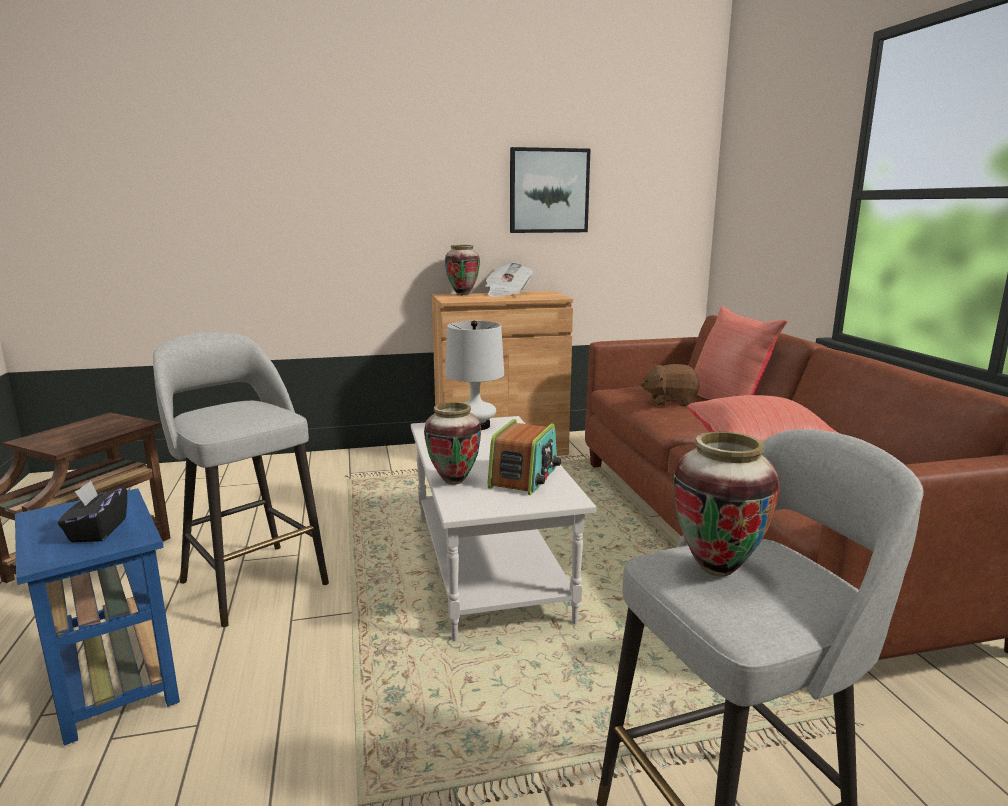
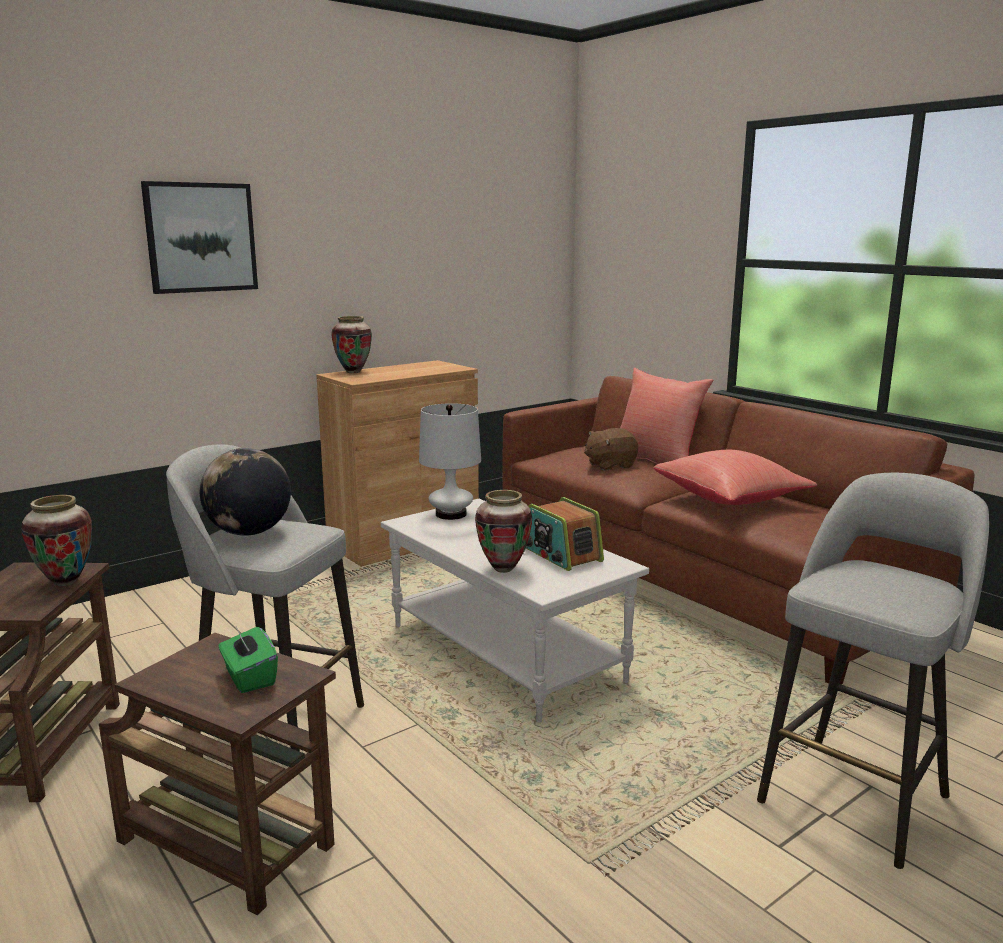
camera: 25 degrees left, 0 degrees up
(98, 531) = (249, 678): black tissue box -> green tissue box
(113, 677) = (230, 847): blue side table -> brown side table
(224, 409) = (249, 532): none -> globe
(507, 294) = (399, 367): newspaper -> none
(524, 477) = (561, 554): radio -> radio turned 150 degrees clockwise
(549, 191) = (427, 253): picture -> picture (200, 237)
(717, 568) = (859, 583): vase -> vase (66, 582)

